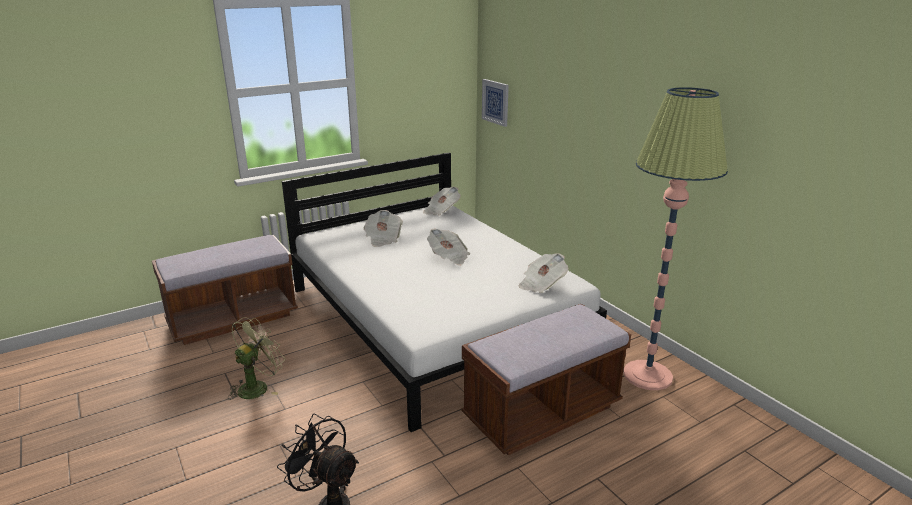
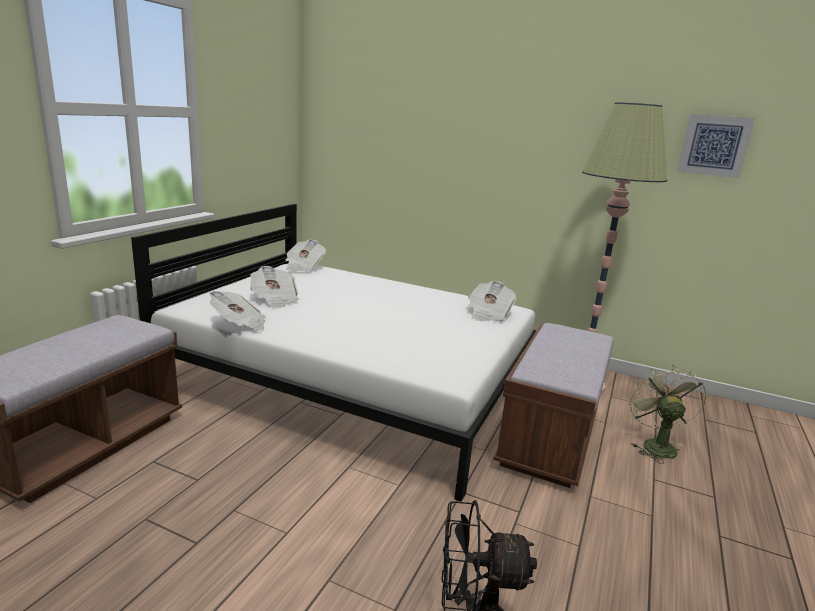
camera: 35 degrees left, 5 degrees down
(257, 386) = (217, 519): green fan -> green fan (655, 444)
(449, 257) = (372, 305): newspaper -> newspaper (239, 325)
(495, 102) = (334, 148): picture -> picture (714, 145)

